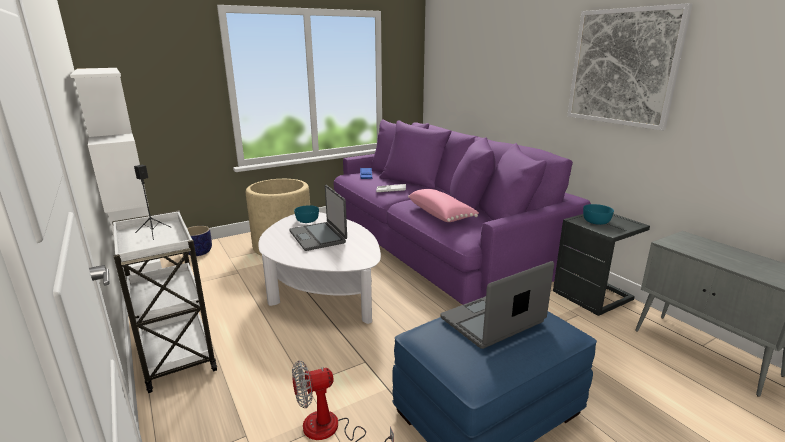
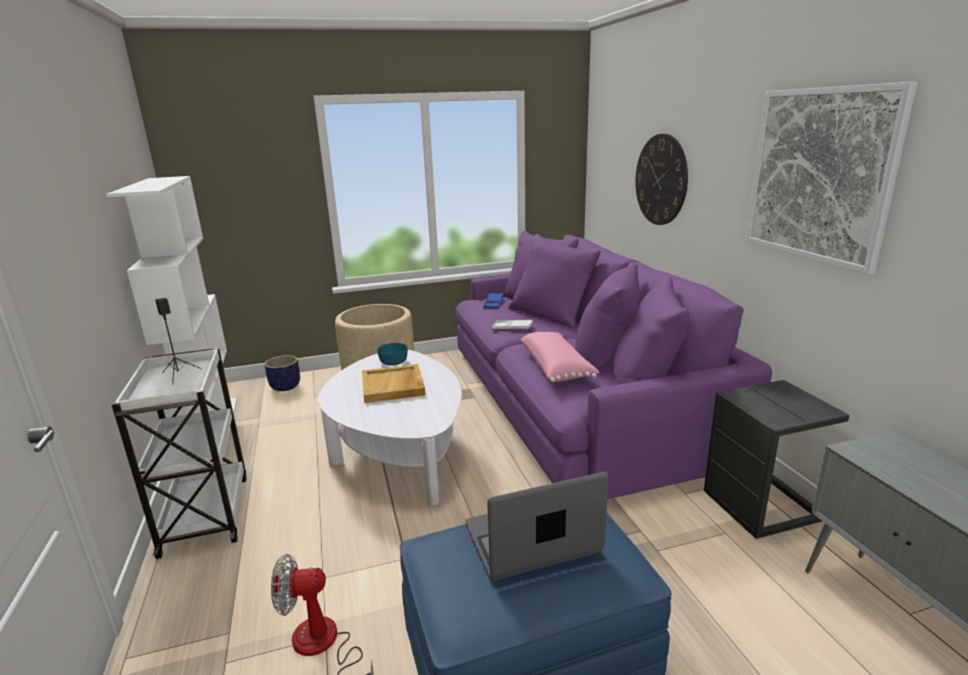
camera: 15 degrees right, 0 degrees up
(318, 237) = (393, 386): laptop -> beige tray
(493, 77) = (661, 180): none -> wall clock
(595, 221) = (764, 400): turquoise bowl -> none

